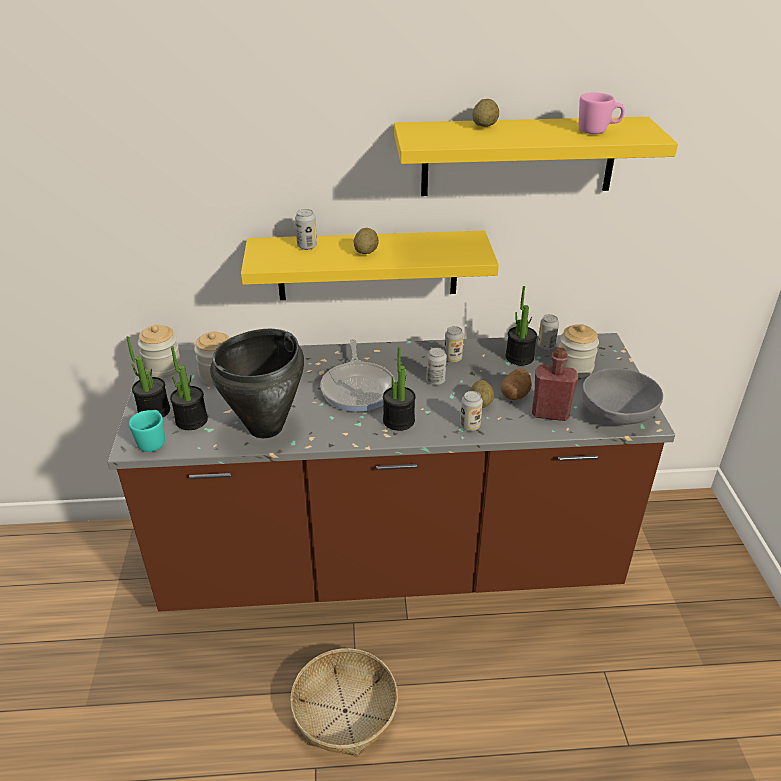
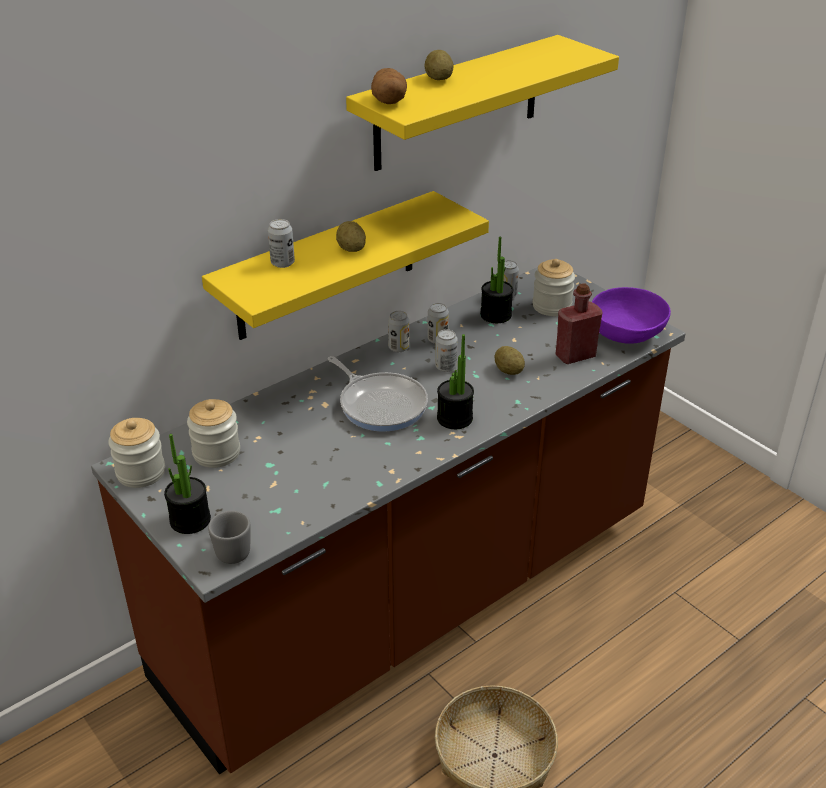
camera: 35 degrees left, 0 degrees up
(153, 441) = (230, 549): turquoise mug -> grey mug
(191, 420) = (246, 510): potted plant -> none
(266, 427) = (335, 481): black cooking pot -> none
(470, 426) = (522, 395): can -> can (398, 348)
(515, 394) = (529, 351): potato -> potato (388, 101)
(598, 131) = (542, 60): pink mug -> none
(617, 414) = (627, 333): grey bowl -> purple bowl

